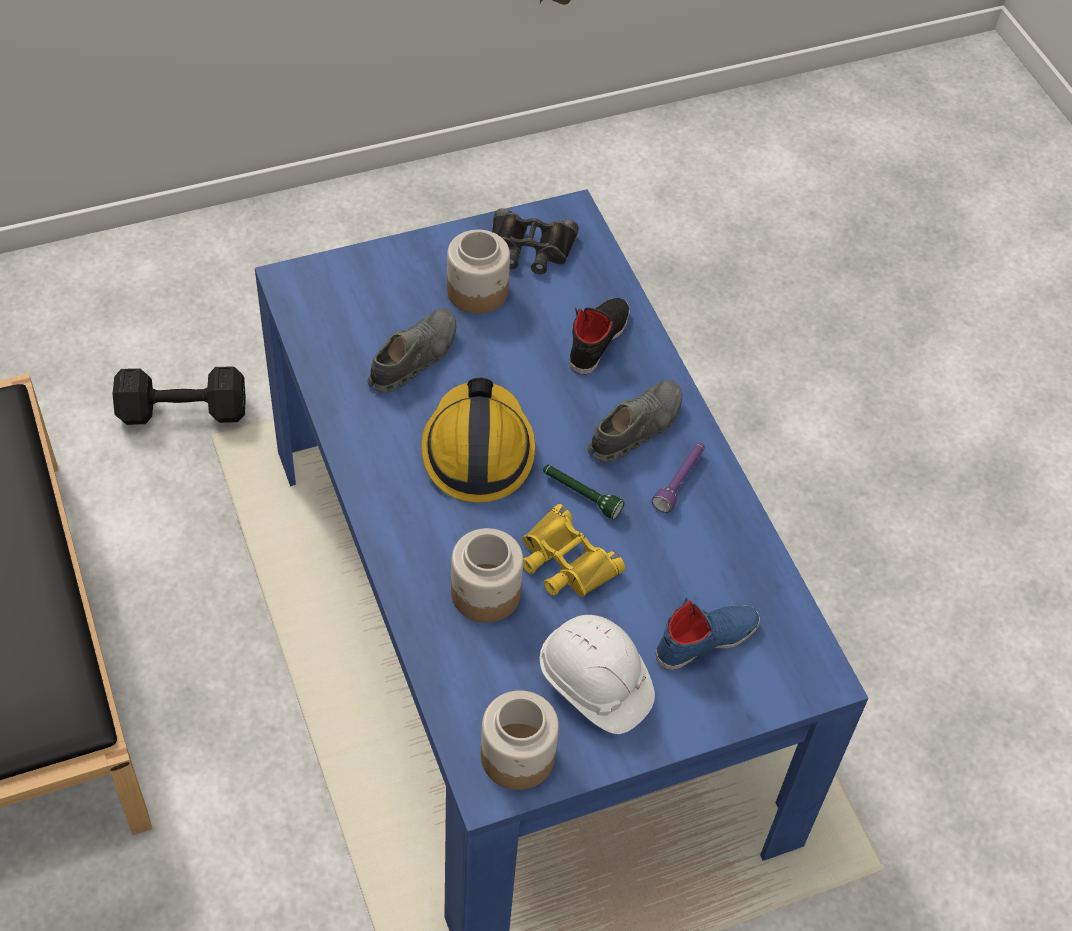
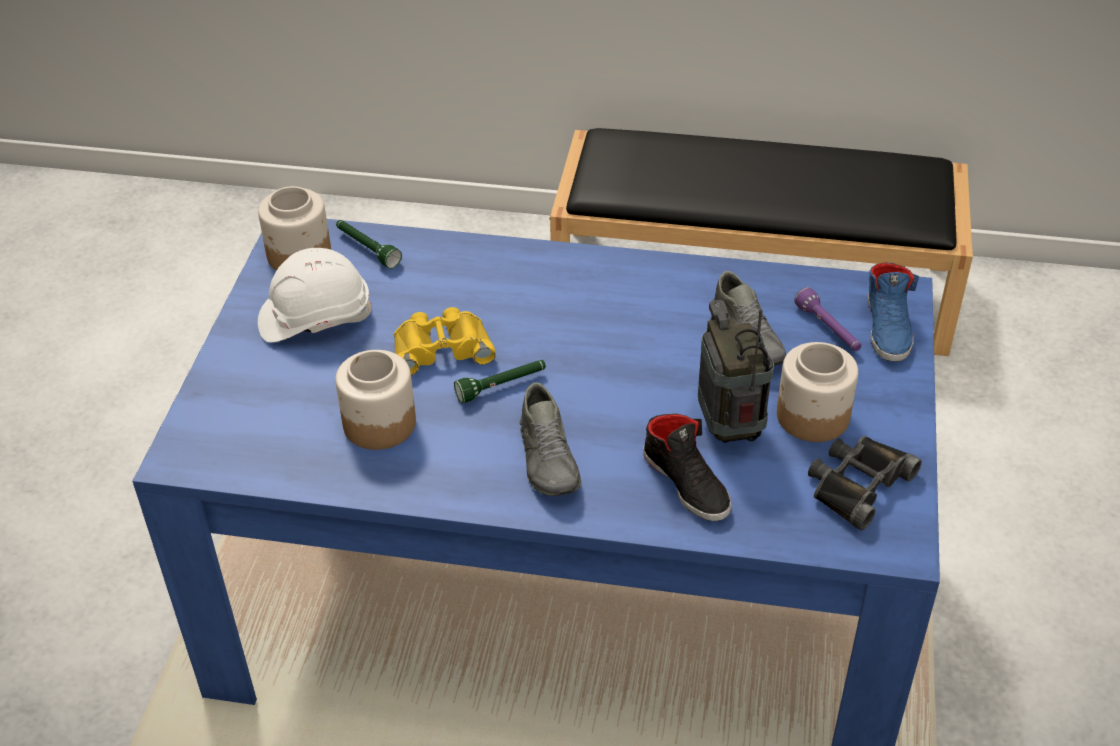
camera: 125 degrees right, 10 degrees down
(180, 411) = (971, 448): black dumbbell -> none
(471, 700) = (367, 249): none -> green flashlight
(477, 450) = (604, 340): hard hat -> none
(485, 594) = (451, 290): jar -> jar (378, 423)
(524, 334) = (730, 428): none -> radio
(680, 481) = (461, 462): purple flashlight -> purple flashlight (828, 329)
(706, 639) = (288, 401): blue shoe -> blue shoe (888, 328)

